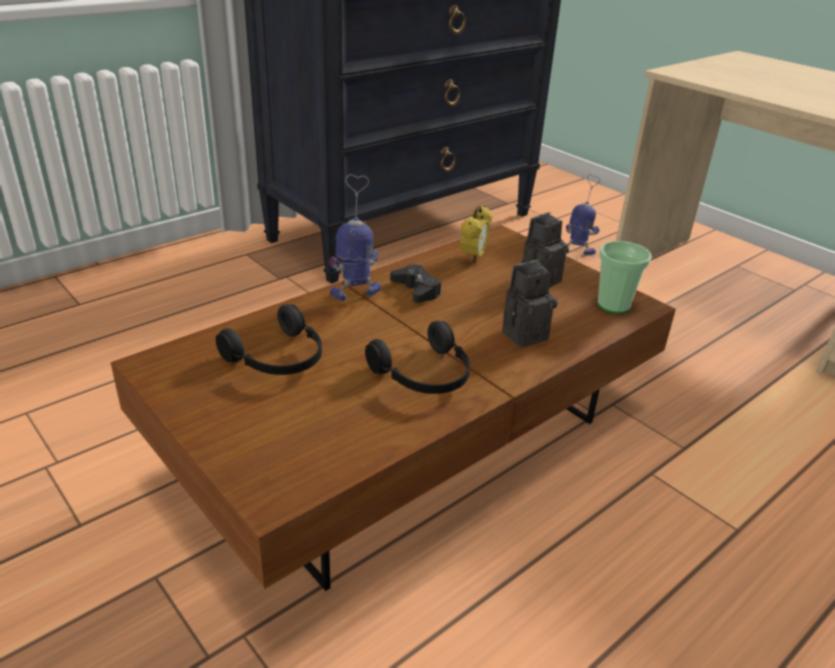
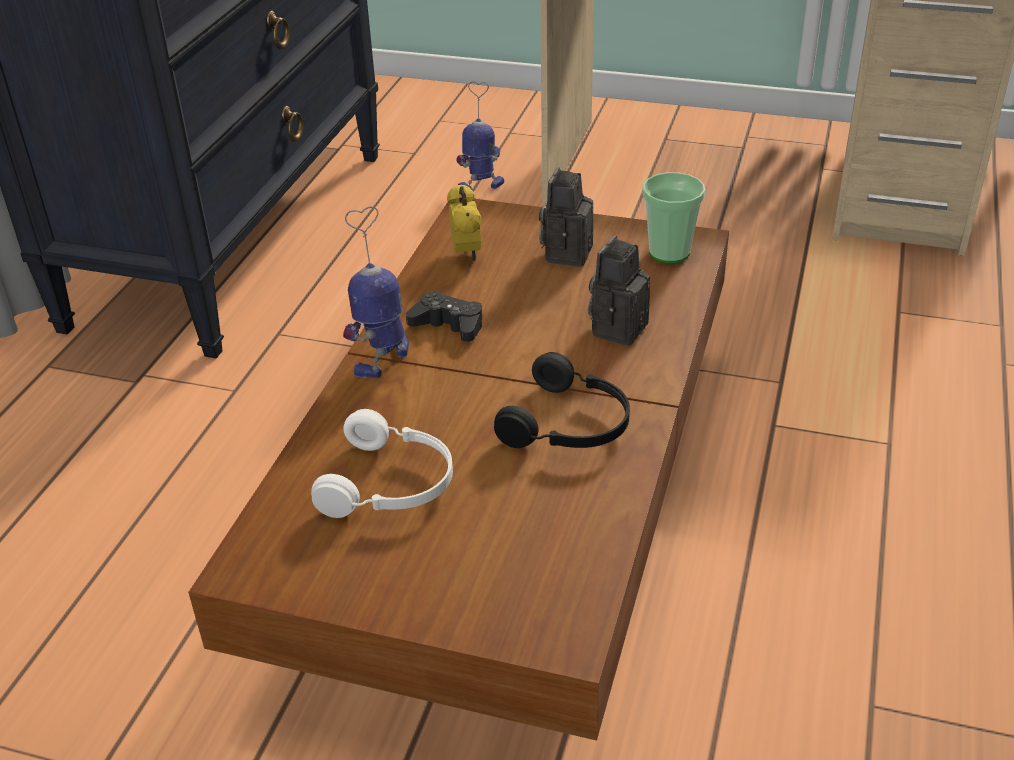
camera: 30 degrees left, 5 degrees up
(279, 358) = (391, 484): black headphones -> white headphones

